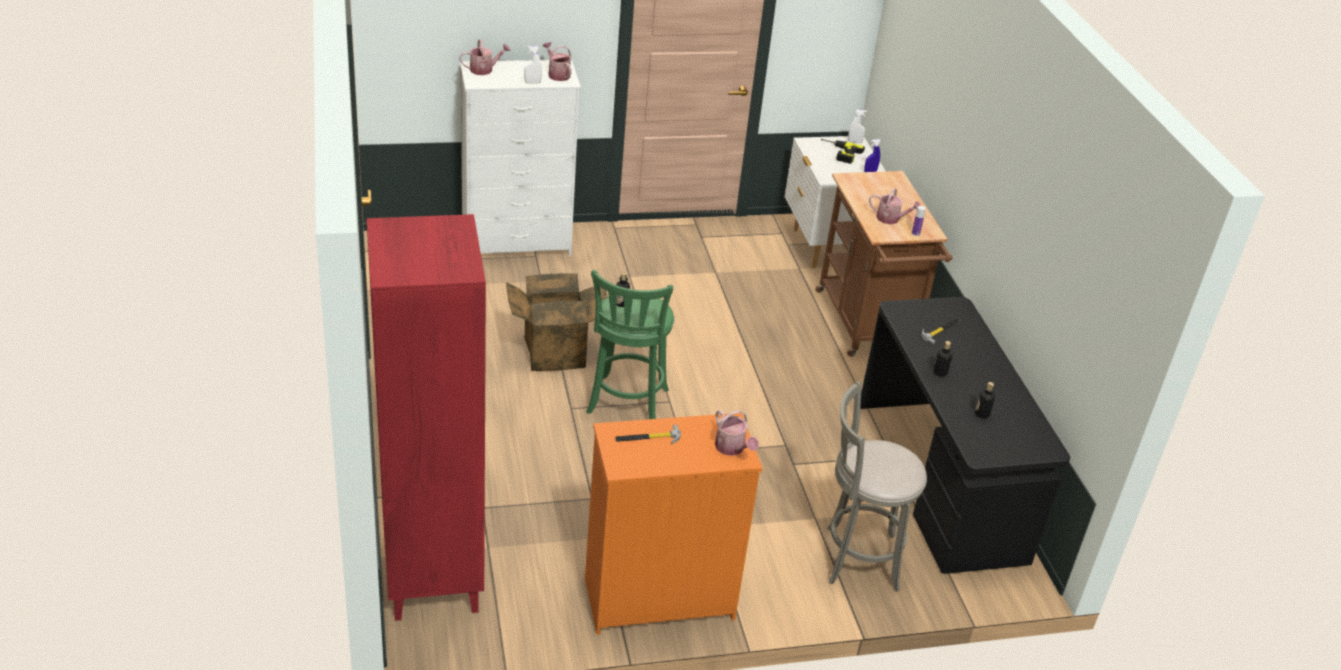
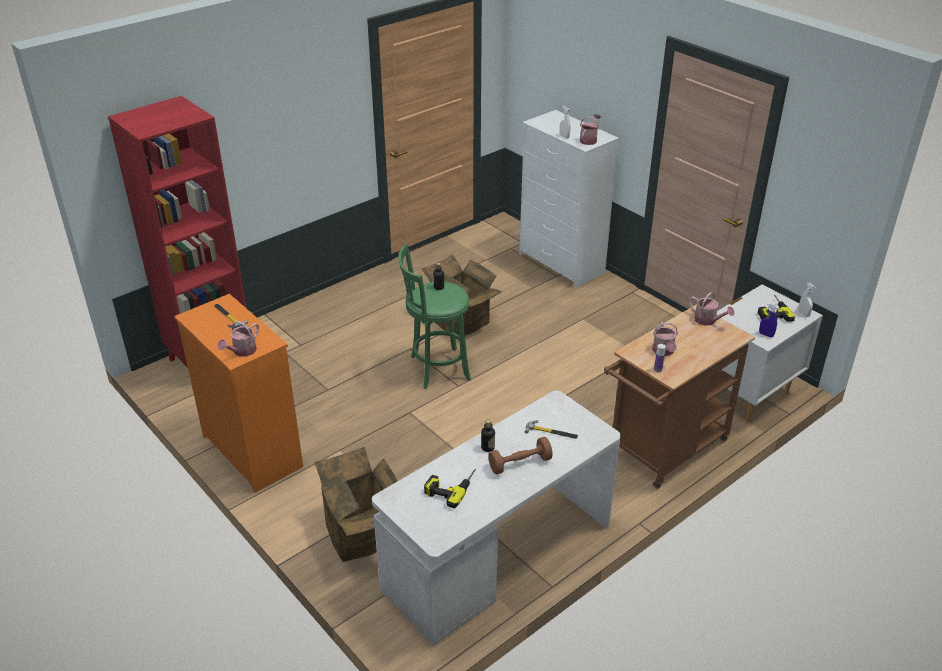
camera: 65 degrees right, 0 degrees up
(484, 70) = (556, 119): watering can -> watering can (708, 320)
(856, 558) = (363, 534): grey stool -> cardboard box
(941, 480) = (499, 556): black desk -> white desk
(974, 364) = (520, 463): none -> brown dumbbell
(982, 414) = (450, 486): bottle -> power drill

